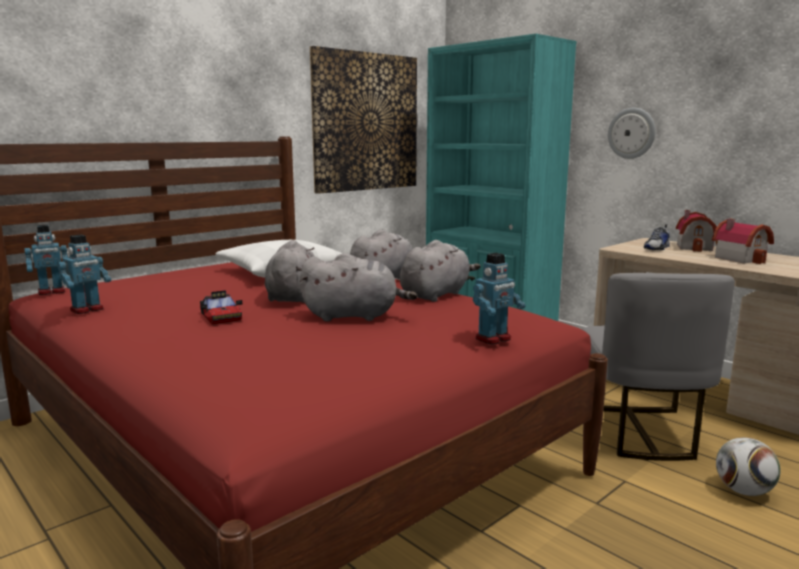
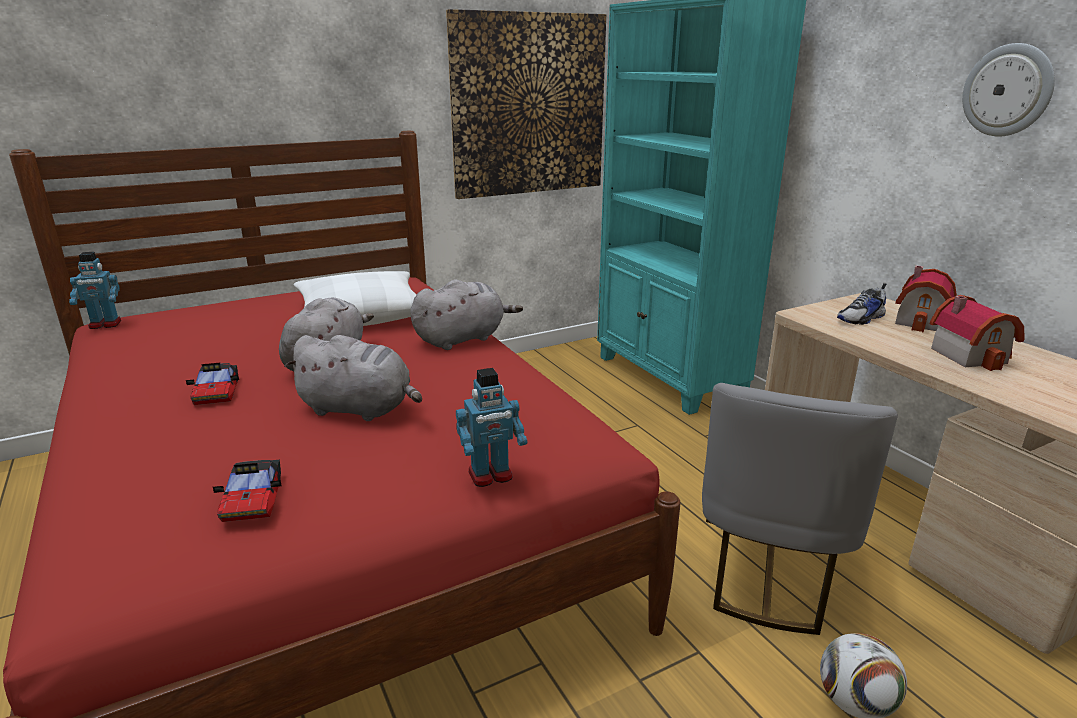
camera: 15 degrees right, 10 degrees up
(87, 310) = (106, 360): toy robot -> none
(333, 363) = (253, 498): none -> toy car
(436, 294) = (498, 376): grey plush toy -> none
(631, 133) = (868, 140): wall clock -> wall clock (1008, 90)

